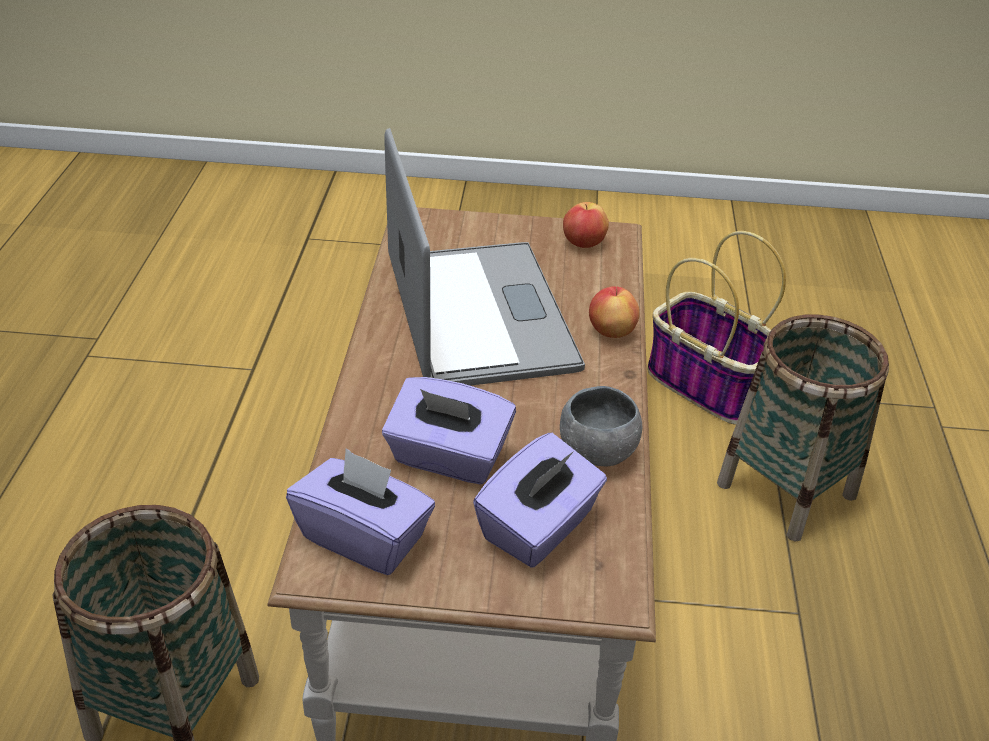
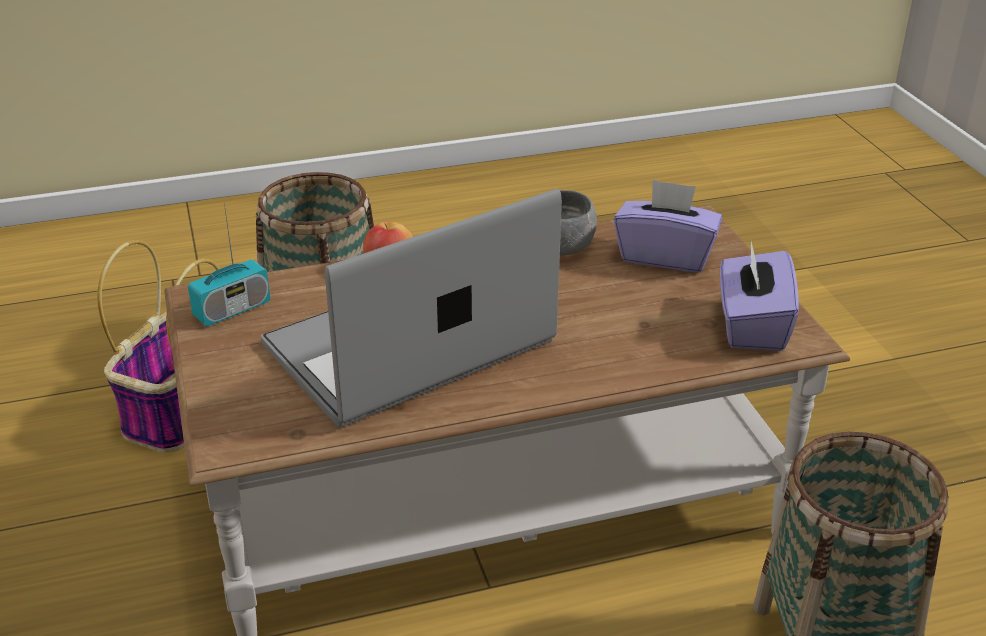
camera: 110 degrees left, 5 degrees down
(448, 458) = (630, 311): purple tissue box -> none
(583, 243) = (232, 310): apple -> radio

